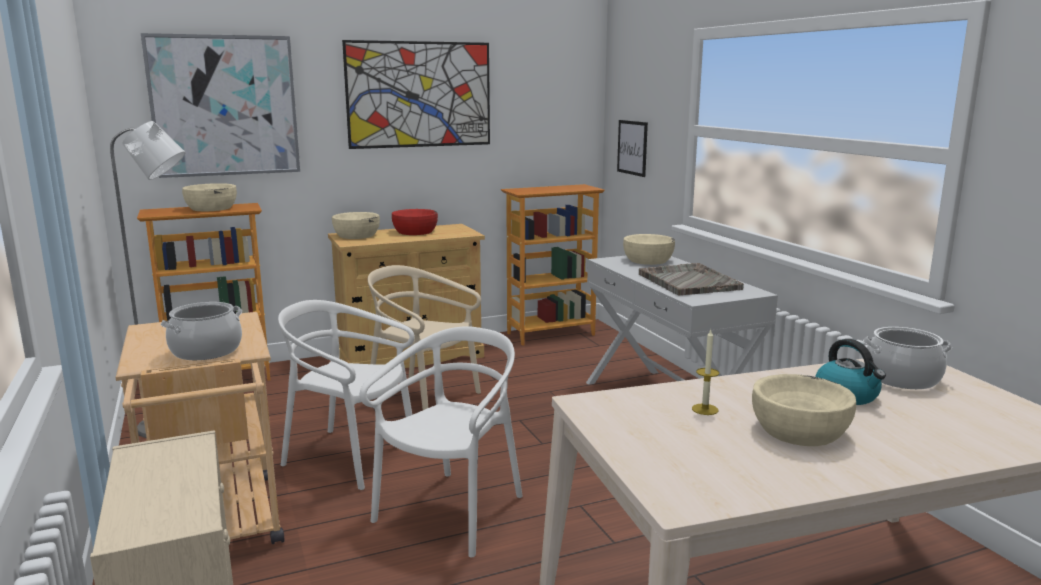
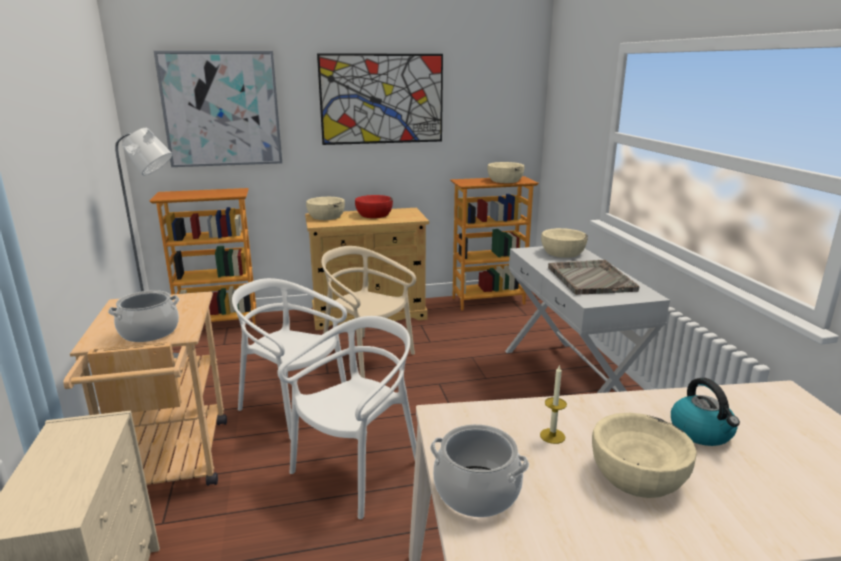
camera: 10 degrees right, 5 degrees up
(211, 208) = (210, 192): beige bowl -> beige bowl (505, 180)
(632, 147) = (564, 147): picture -> none
(901, 378) = (766, 414): cooking pot -> cooking pot (476, 492)

